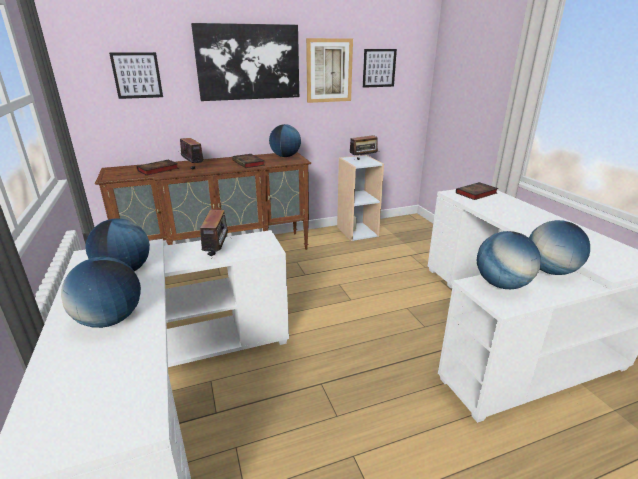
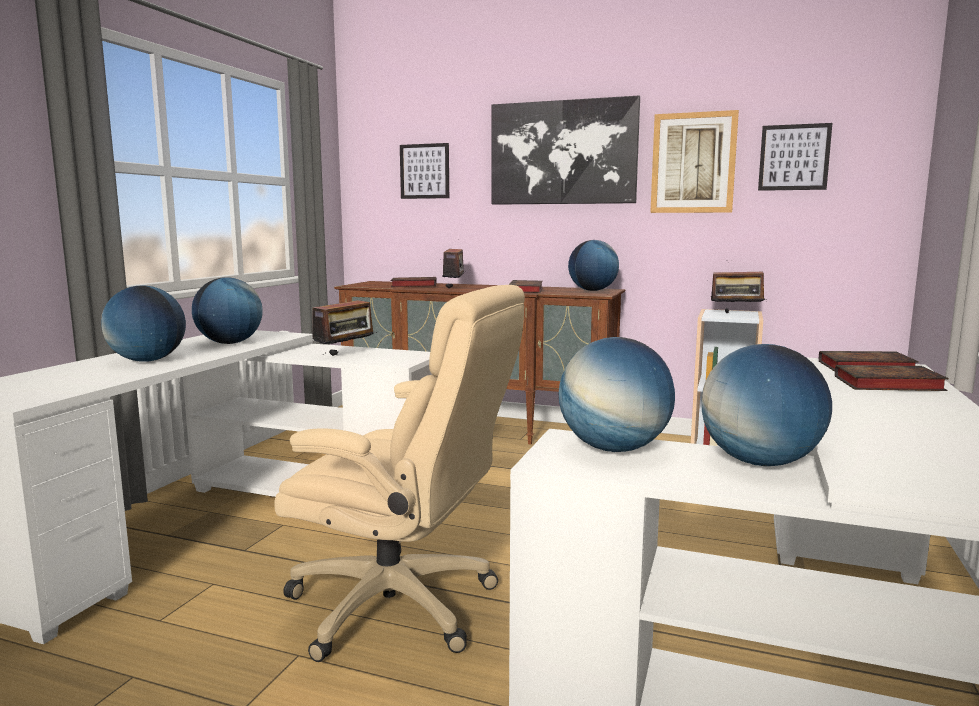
camera: 40 degrees right, 15 degrees down
(359, 395) = (405, 609): none -> beige office chair
(503, 204) = (885, 384): none -> book

